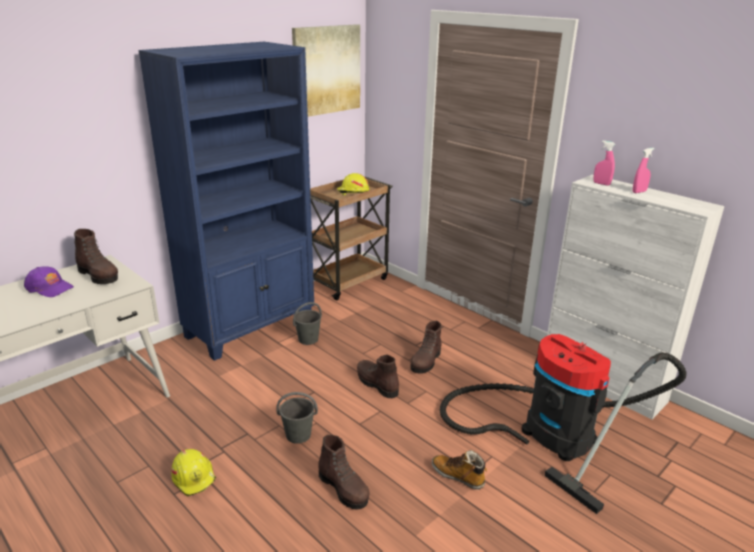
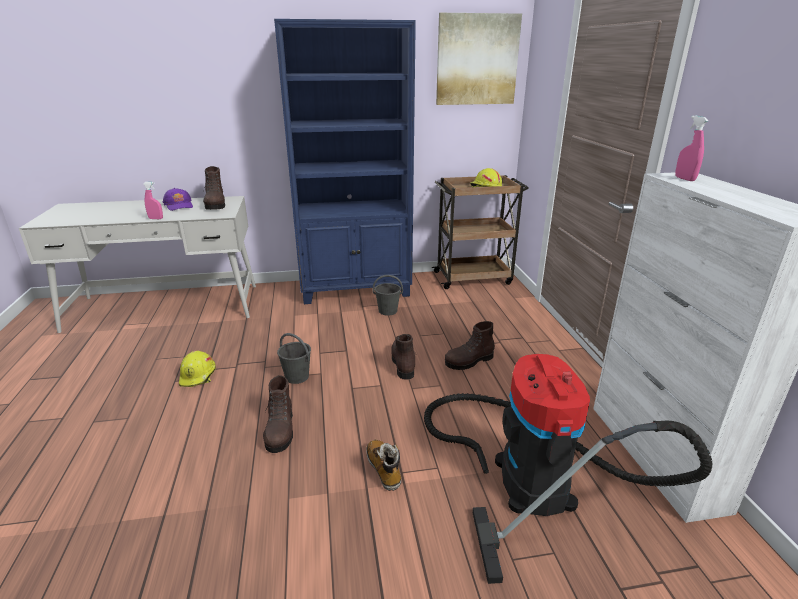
camera: 35 degrees right, 0 degrees up
(639, 192) = (727, 191): pink spray bottle -> pink spray bottle (156, 218)

